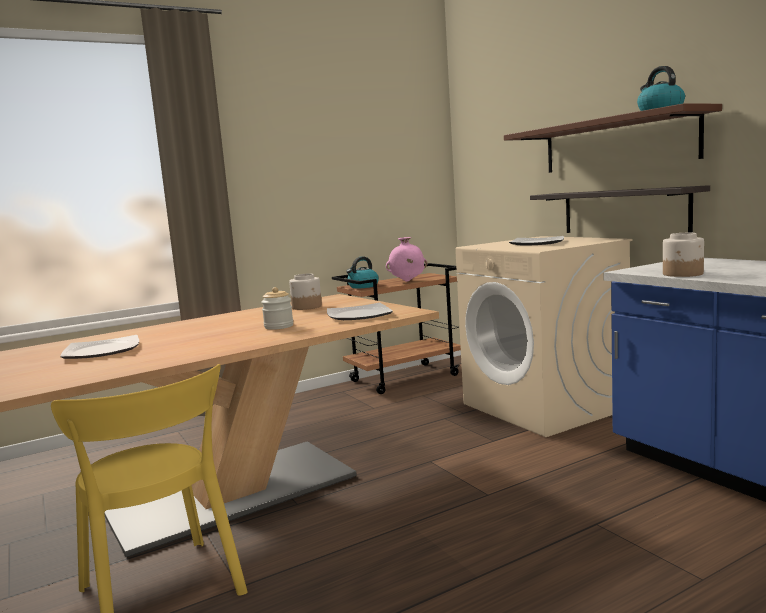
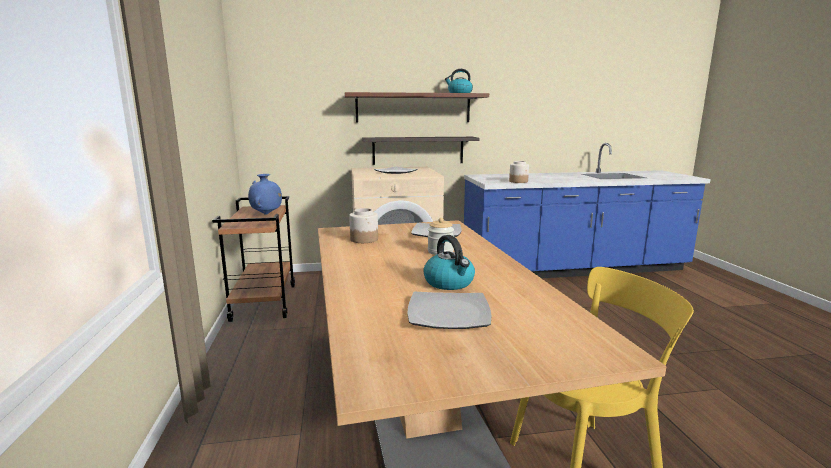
camera: 70 degrees left, 5 degrees up
(363, 286) = (249, 224): kettle -> kettle (449, 283)
(407, 281) = (266, 214): pink vase -> blue vase

